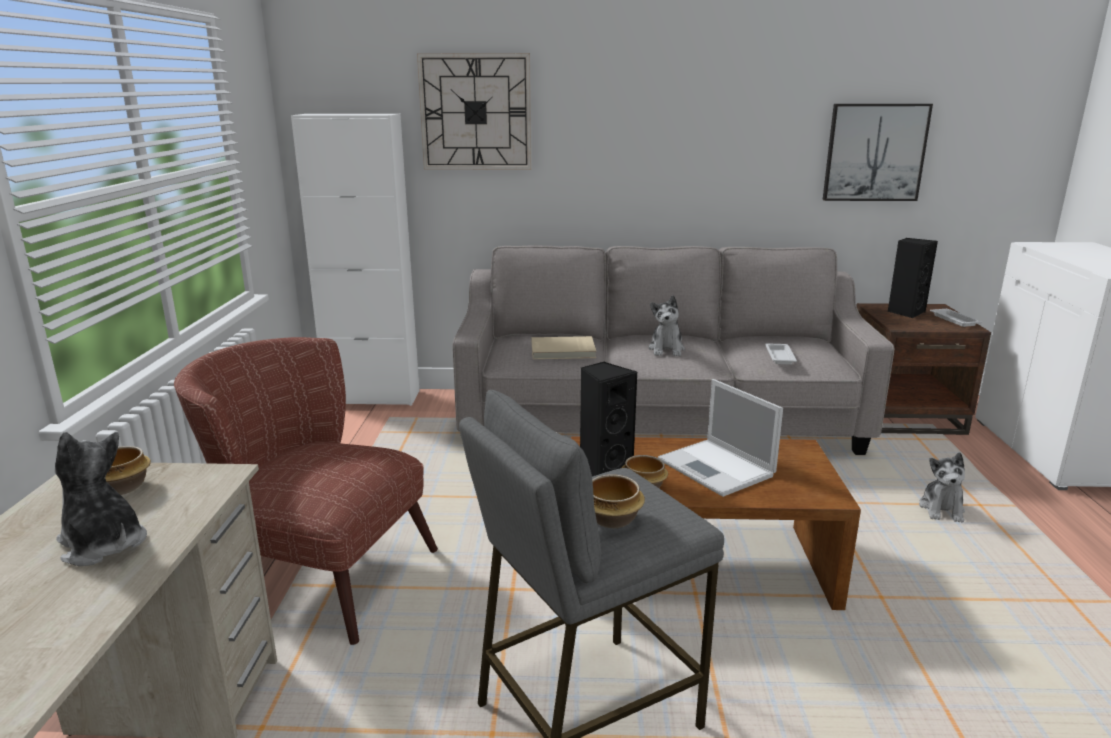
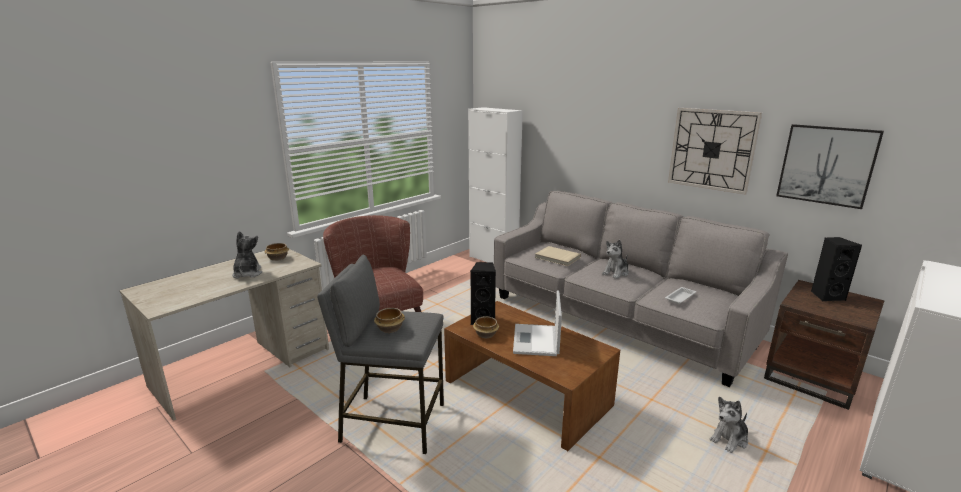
camera: 40 degrees right, 0 degrees up
(475, 112) = (559, 112): wall clock -> wall clock (712, 149)
(953, 320) = (859, 313): white tray -> none

